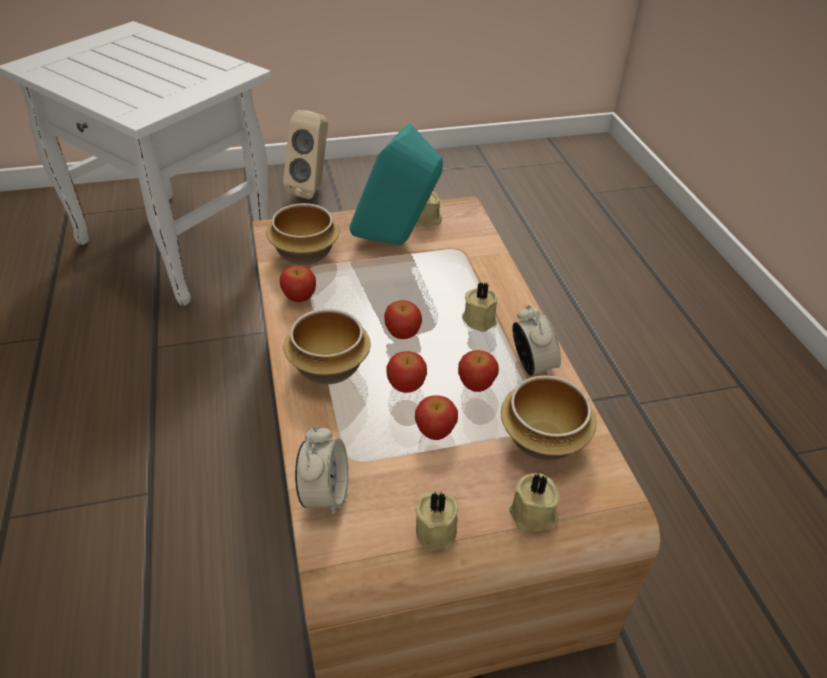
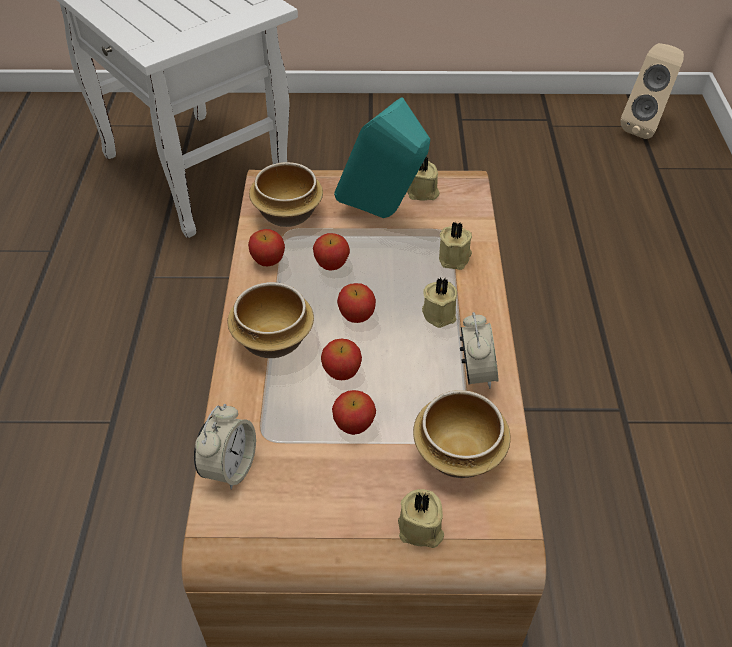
camera: 15 degrees right, 5 degrees up
(312, 189) = (348, 126): beige speaker -> beige speaker (645, 127)
(438, 530) = (323, 525): beige candle -> beige candle (455, 258)
(476, 384) = (411, 383): apple -> apple (331, 264)

